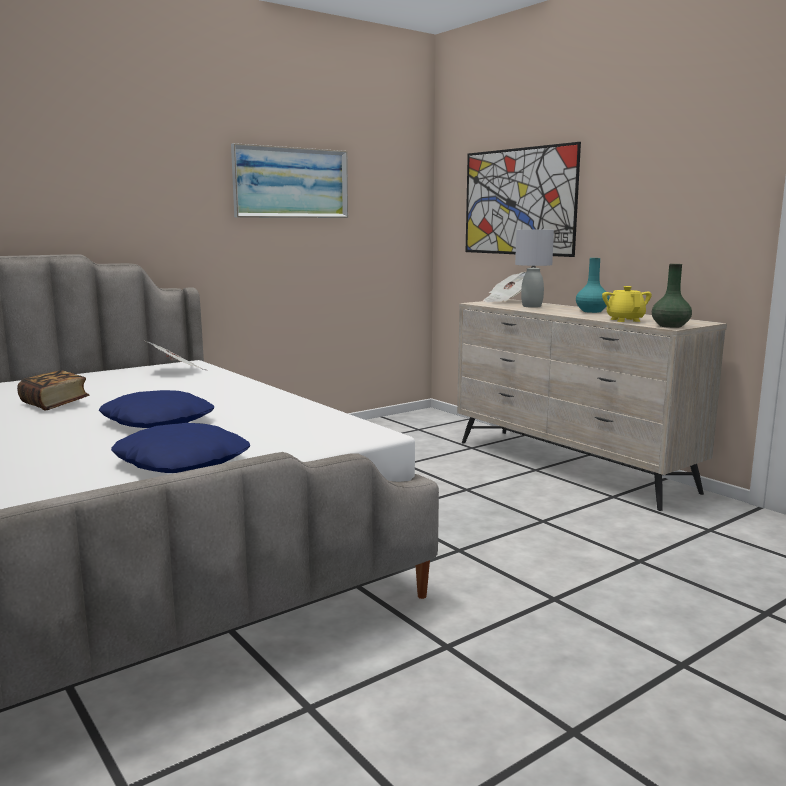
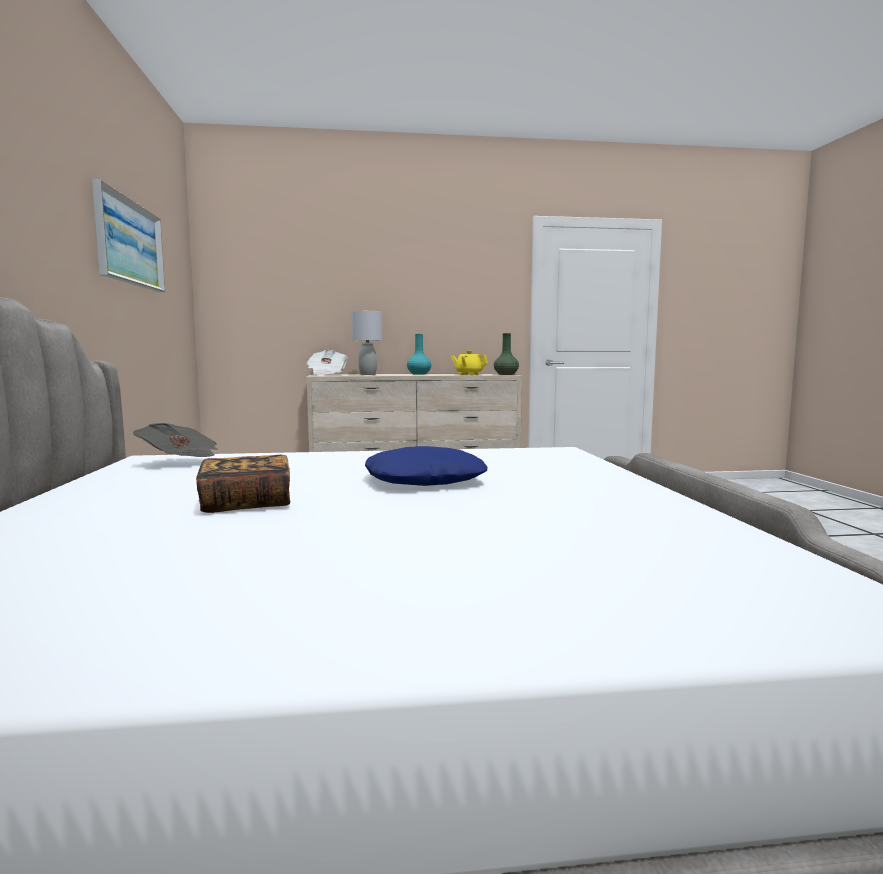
camera: 60 degrees left, 5 degrees down
(183, 461) = (592, 483): blue pillow -> none
(518, 202) = (312, 290): picture -> none

